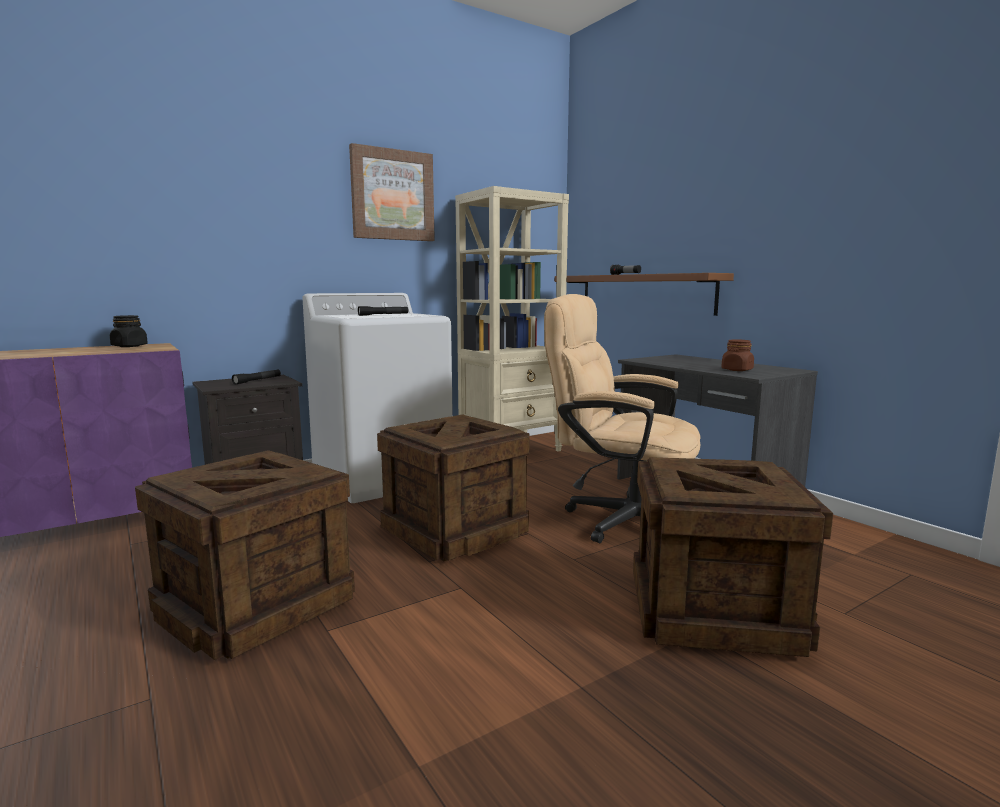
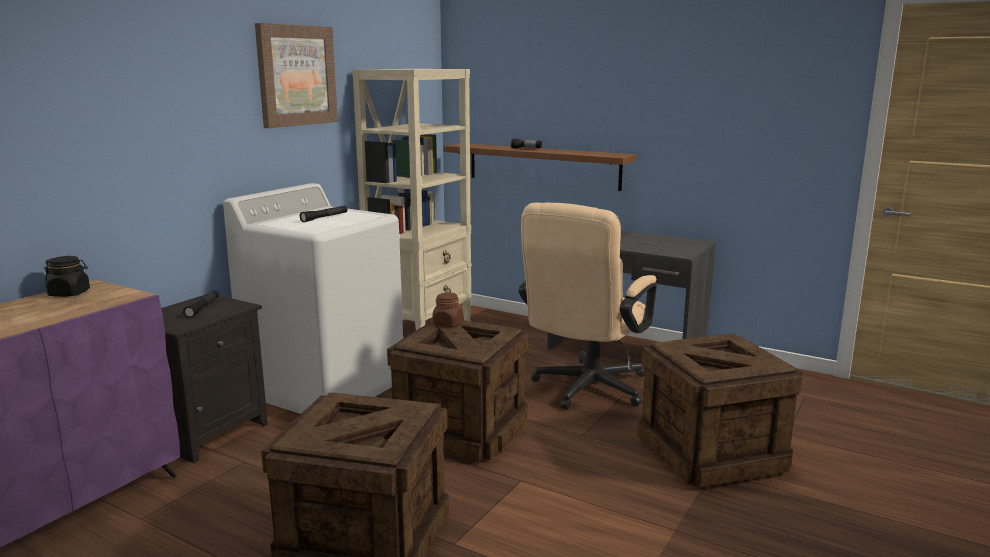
camera: 25 degrees left, 5 degrees up
(620, 519) = (585, 390): beige office chair -> beige office chair turned 60 degrees counterclockwise
(737, 370) = (660, 247): brown jar -> brown jar (447, 324)

